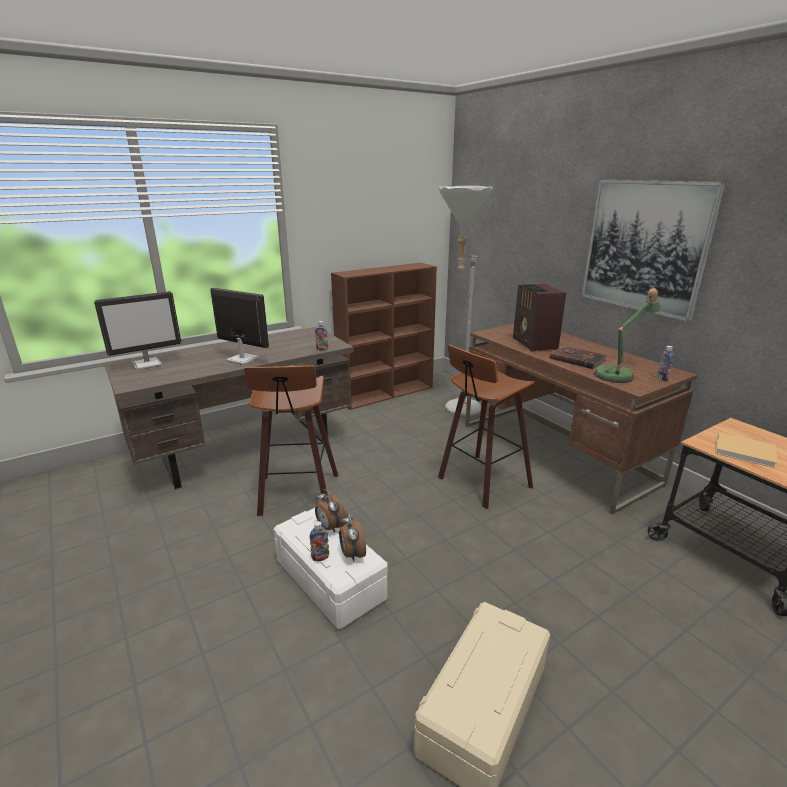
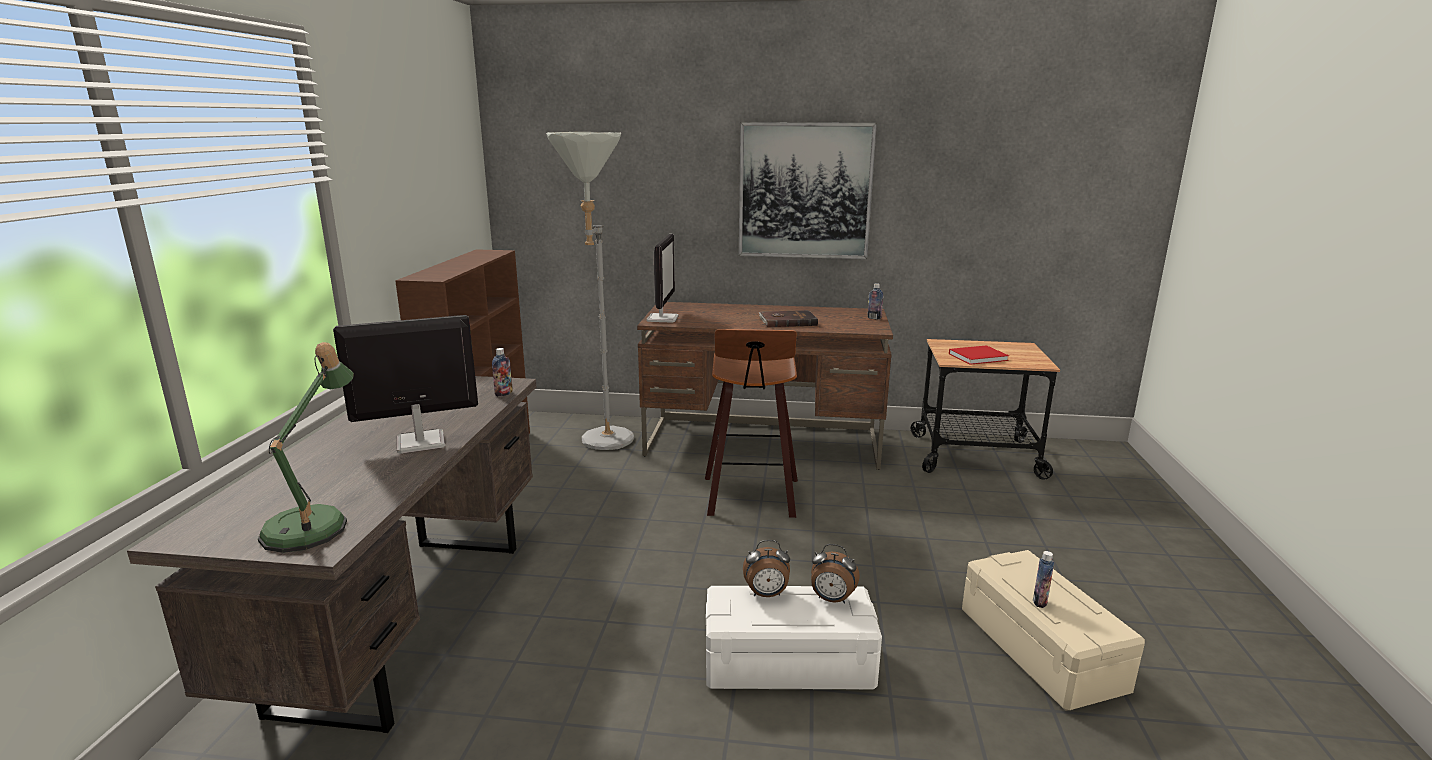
camera: 50 degrees left, 5 degrees down
(148, 364) = (252, 511): monitor -> monitor (662, 318)
(297, 496) = (596, 621): stool -> none
(320, 557) = (814, 622): bottle -> bottle (1039, 602)
(534, 344) = (723, 319): radio -> none
(618, 374) = (843, 324): table lamp -> table lamp (314, 524)
(746, 452) = (979, 357): beige book -> red book

